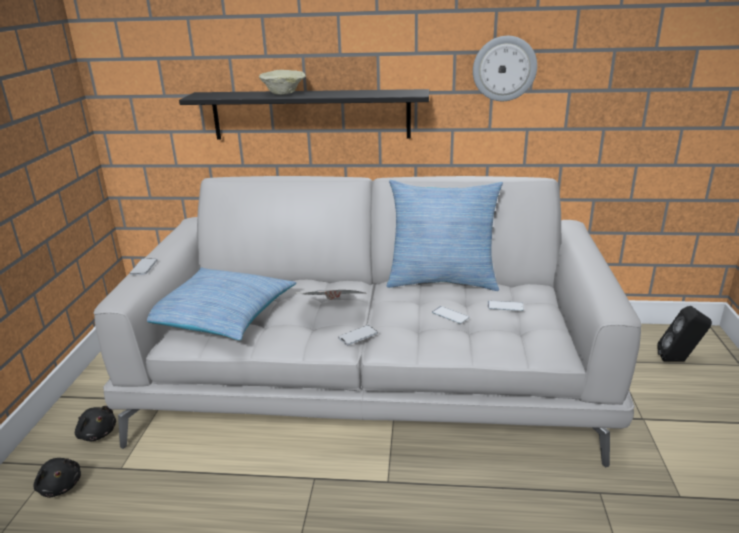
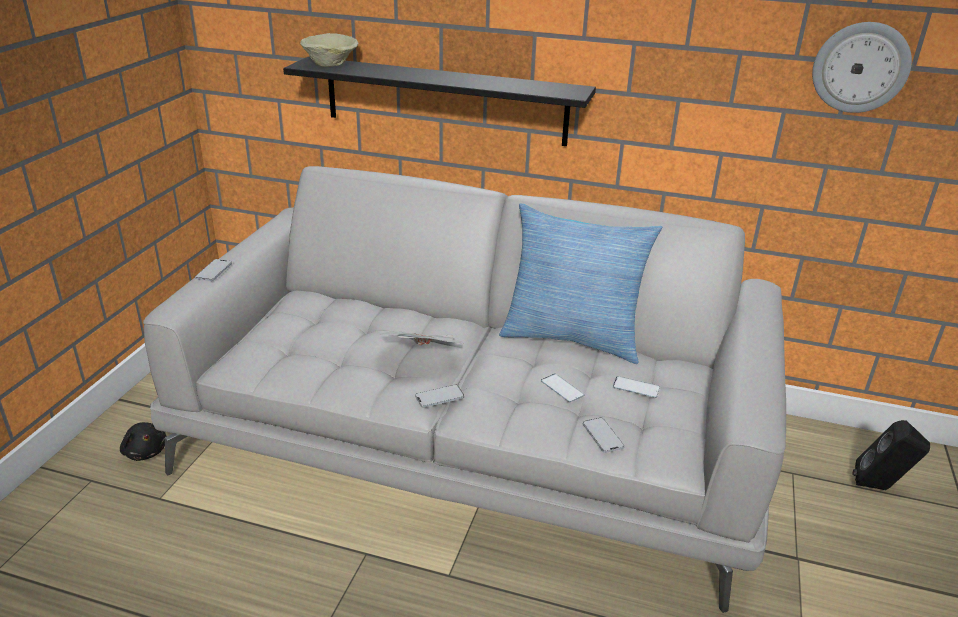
camera: 10 degrees right, 5 degrees up
(60, 486) = (92, 507): black plush toy -> none
(220, 315) = (291, 341): pillow -> none
(284, 93) = (411, 73): beige bowl -> beige bowl (332, 65)
(495, 342) = (602, 436): none -> phone
(504, 68) = (697, 71): wall clock -> wall clock (860, 67)

